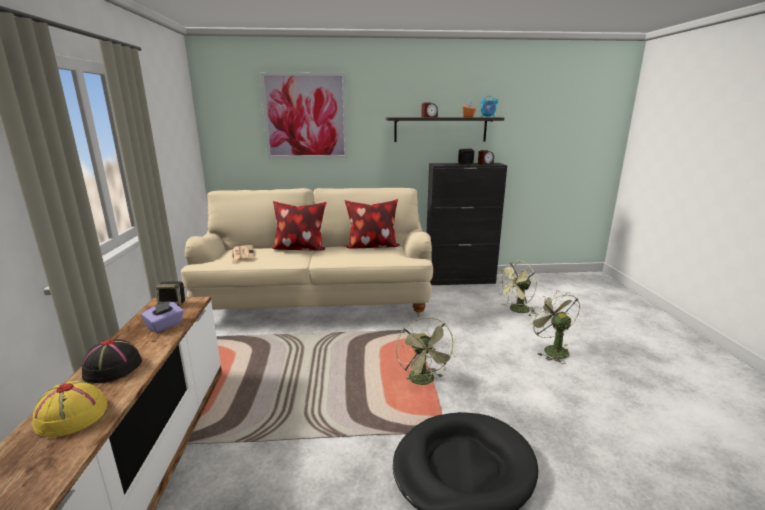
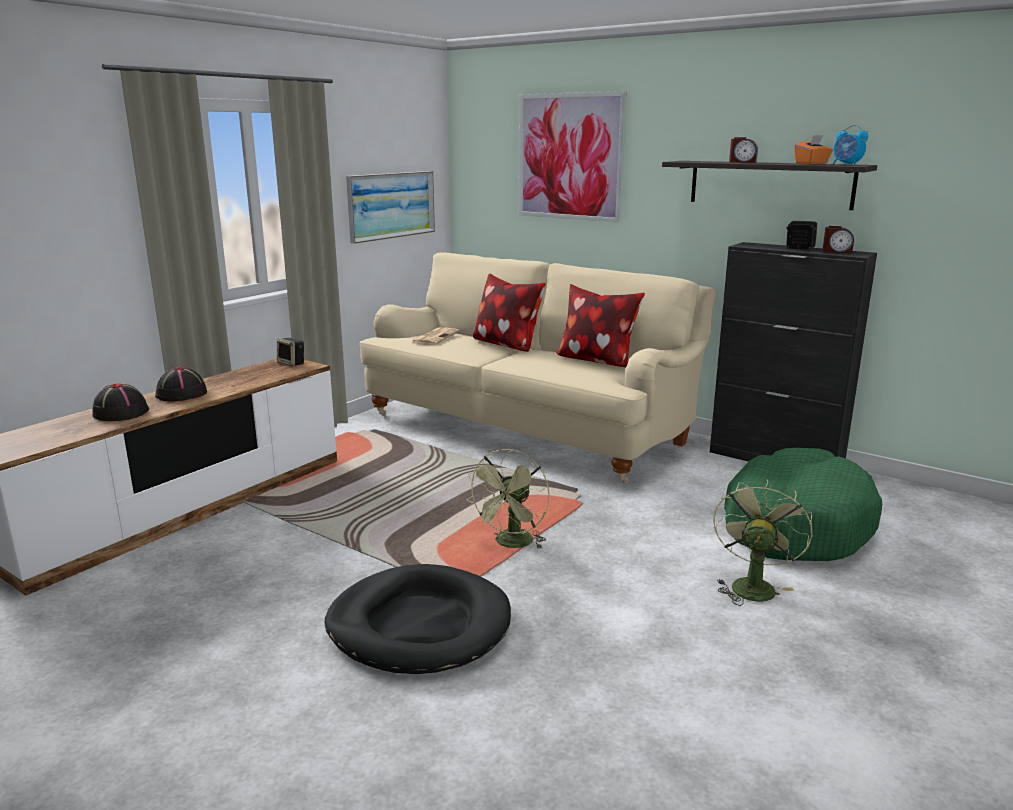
camera: 40 degrees right, 0 degrees up
(71, 416) = (120, 412): yellow hat -> black hat
(165, 325) = (258, 377): purple tissue box -> none
(176, 157) = (391, 205): none -> picture
(516, 310) = (795, 524): green fan -> green dog bed

